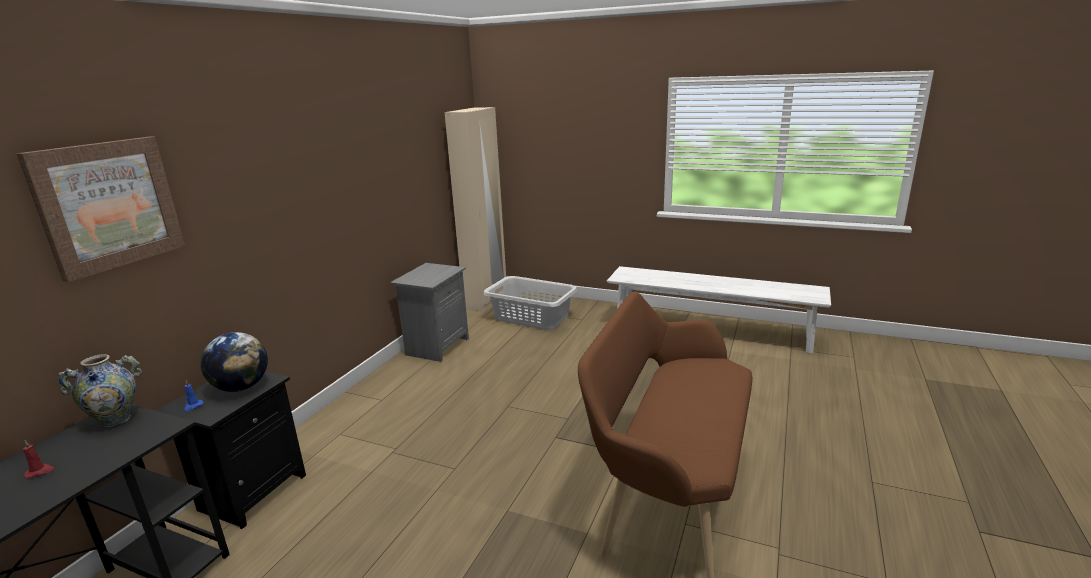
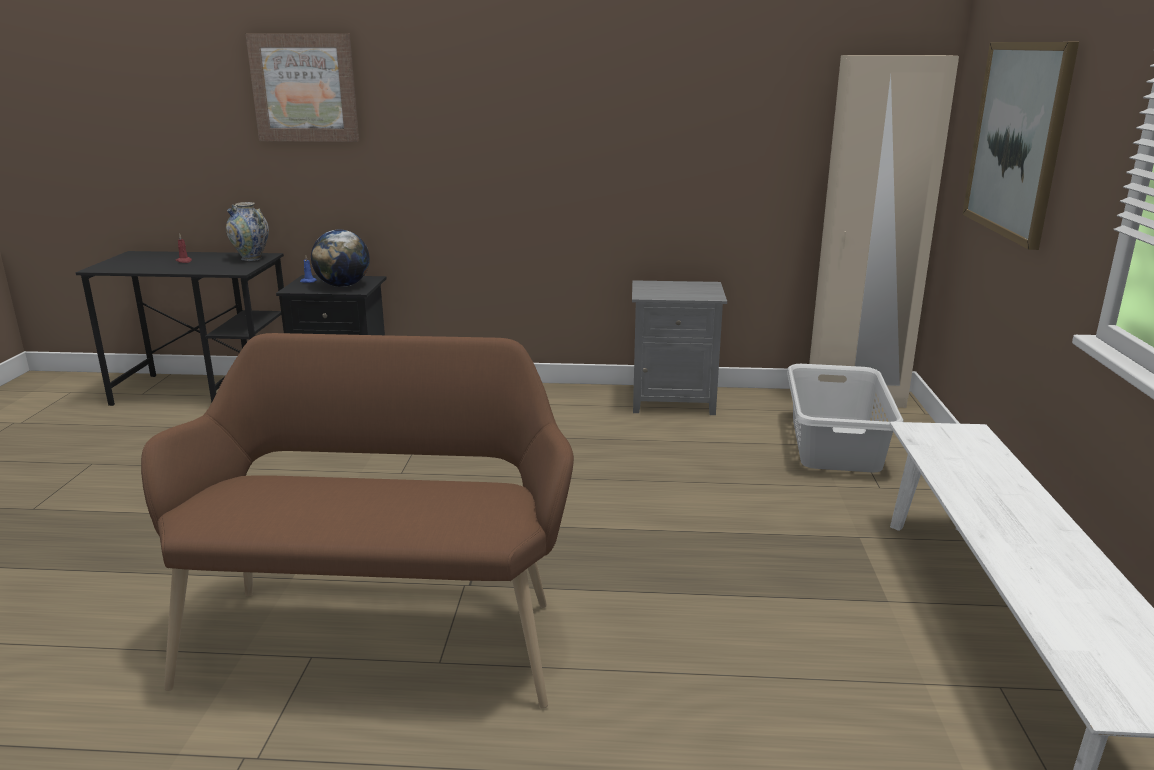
camera: 70 degrees right, 0 degrees up
(560, 143) = (1017, 139): none -> picture

